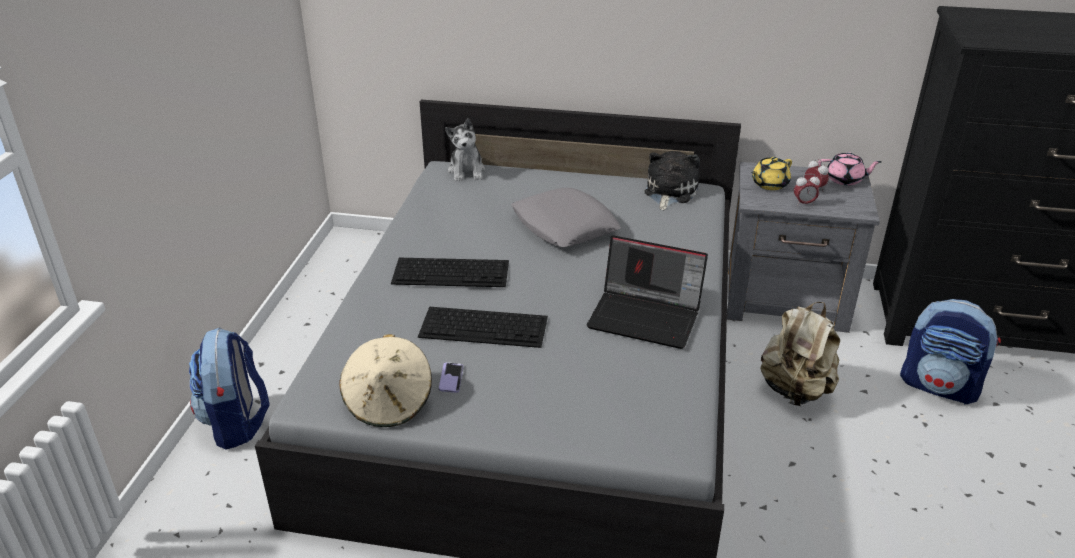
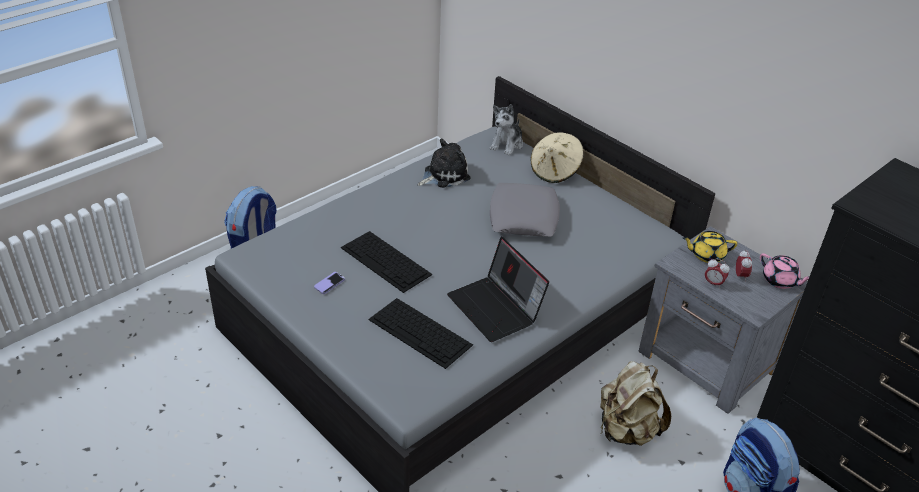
camera: 35 degrees right, 5 degrees up
(389, 403) = (281, 279): beige hat -> beige hat (555, 171)
(452, 272) = (409, 214): keyboard -> keyboard (421, 332)
(669, 192) = (635, 226): plush toy -> plush toy (444, 175)

